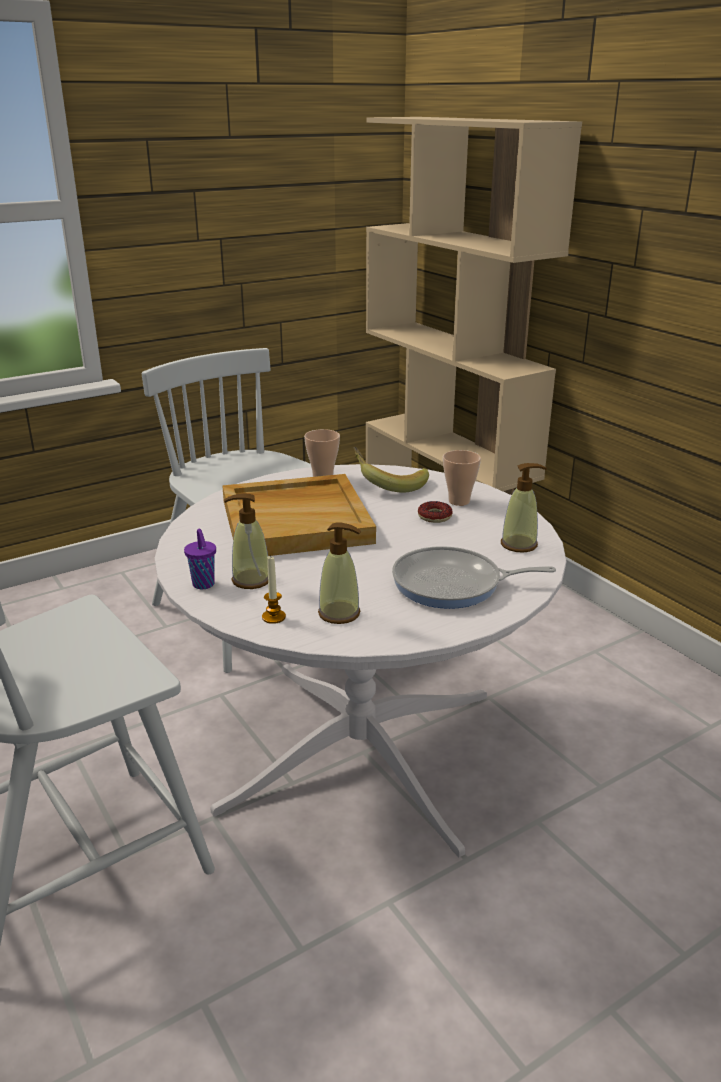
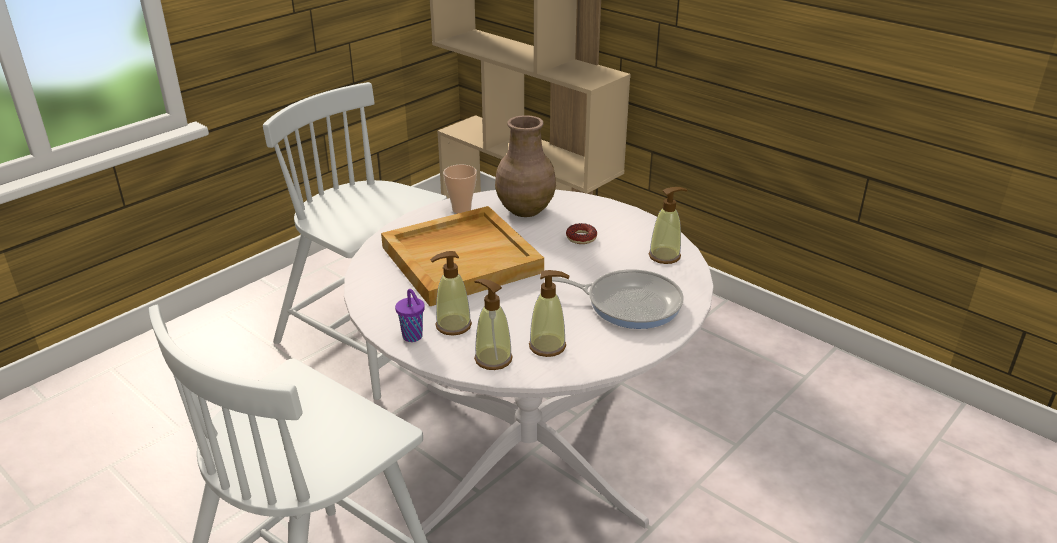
camera: 15 degrees left, 5 degrees up
(273, 617) = (493, 359): candle -> soap dispenser
(389, 484) = (525, 209): banana -> brown vase
(453, 585) = (628, 303): frying pan -> frying pan turned 150 degrees counterclockwise
(459, 501) = (594, 219): cup -> none

